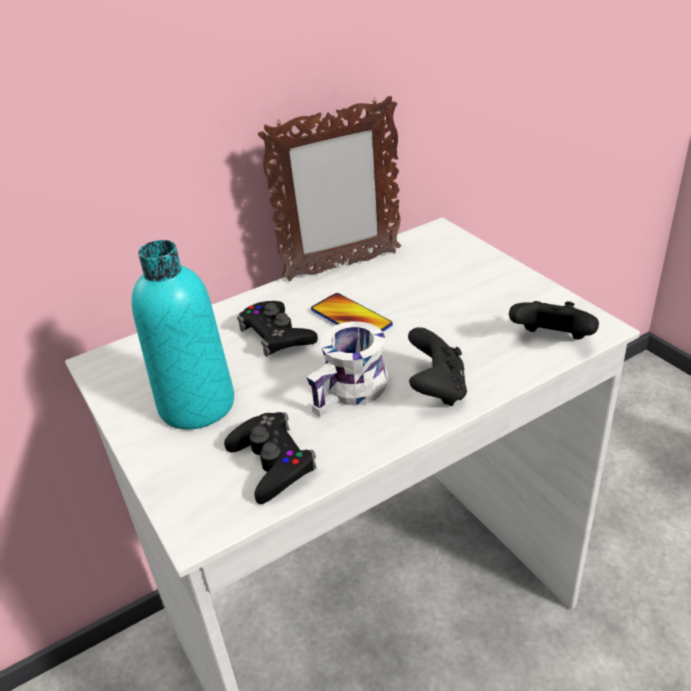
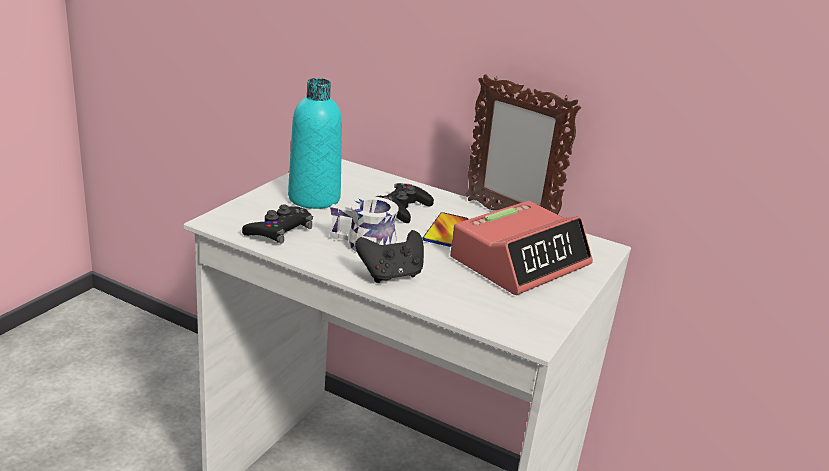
camera: 55 degrees right, 10 degrees down
(445, 288) = (520, 261): none -> alarm clock
(552, 341) = (491, 316): black game controller -> none

